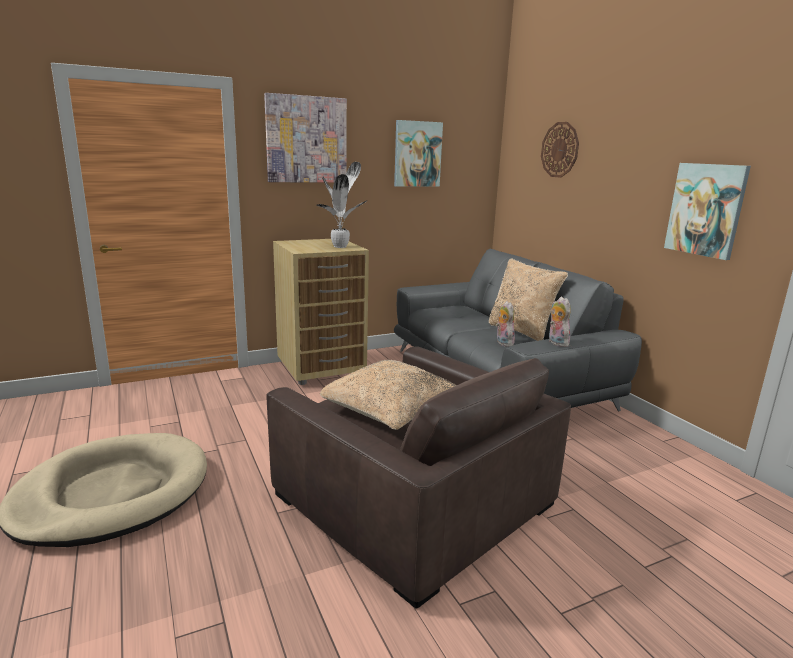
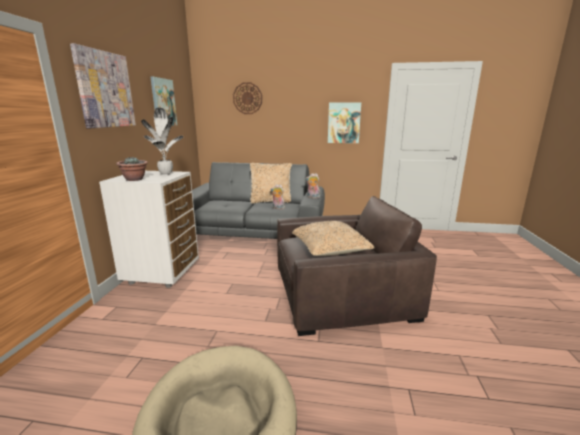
camera: 55 degrees left, 0 degrees up
(296, 245) = (134, 179): none -> potted plant
(321, 370) = (162, 274): brown dresser -> white dresser

